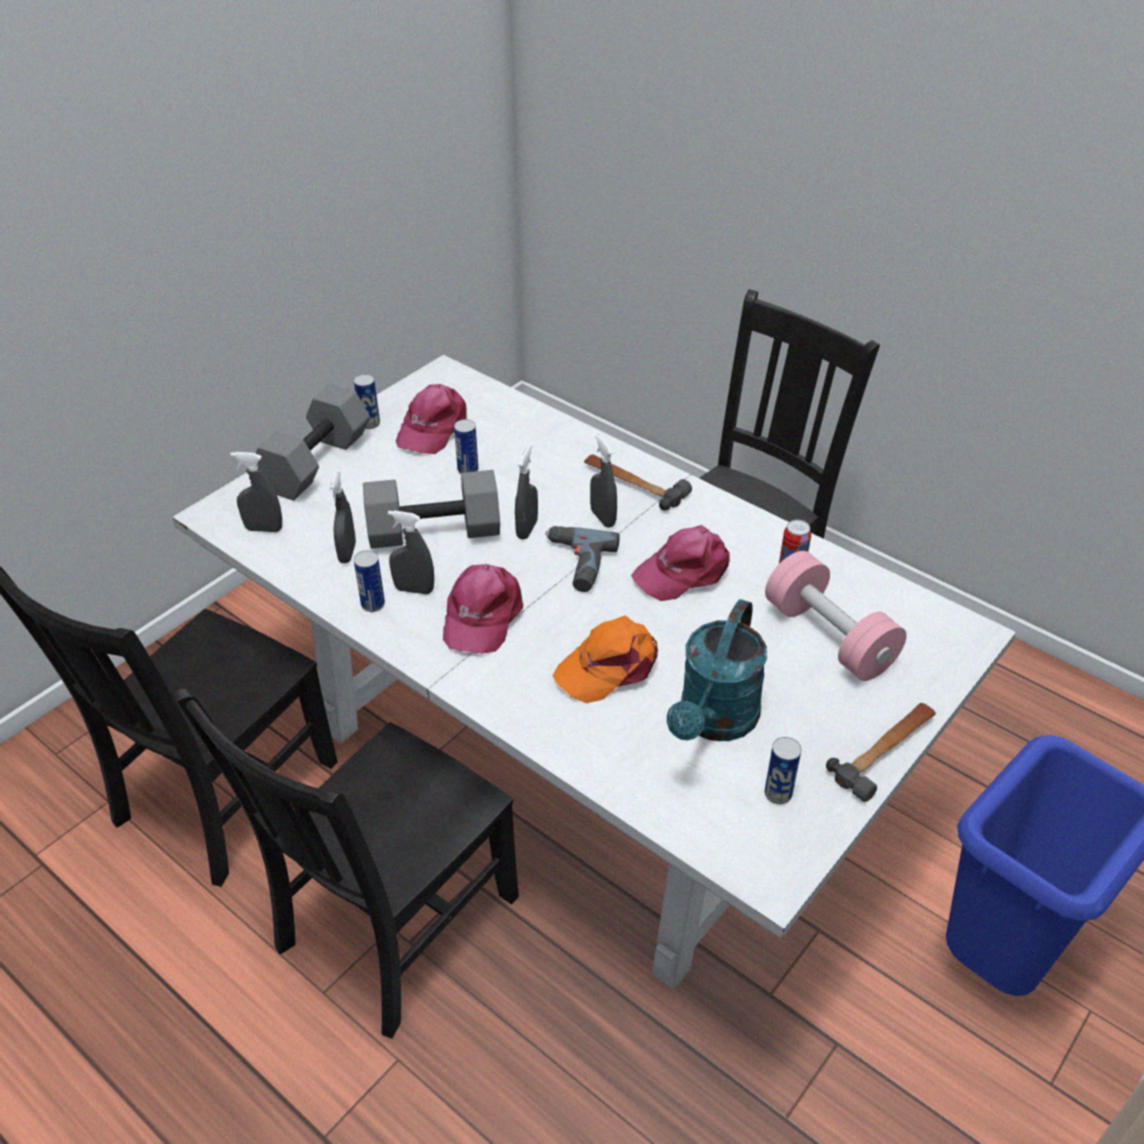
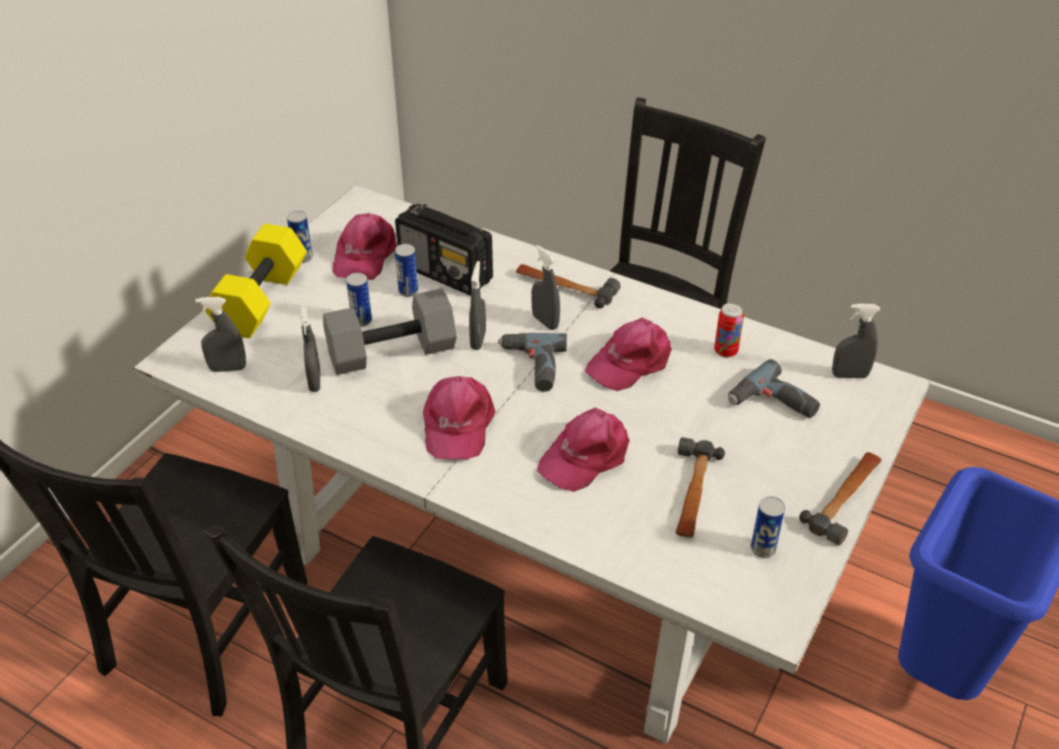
camera: 10 degrees left, 0 degrees up
(317, 464) = (262, 301): grey dumbbell -> yellow dumbbell
(373, 604) = (352, 426): can -> can (361, 321)
(414, 589) = (387, 408): grey spray bottle -> grey spray bottle (849, 375)
(512, 456) = (446, 273): none -> radio
(609, 666) = (586, 455): orange cap -> pink cap
(714, 722) = (691, 493): turquoise watering can -> hammer
(829, 637) = (773, 405): pink dumbbell -> power drill

